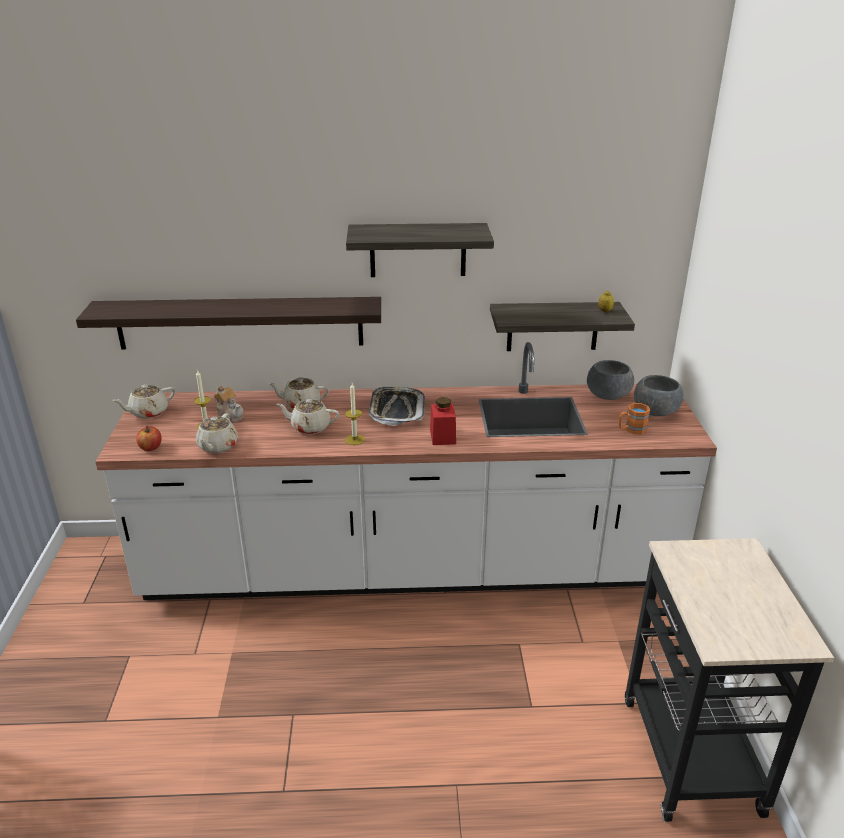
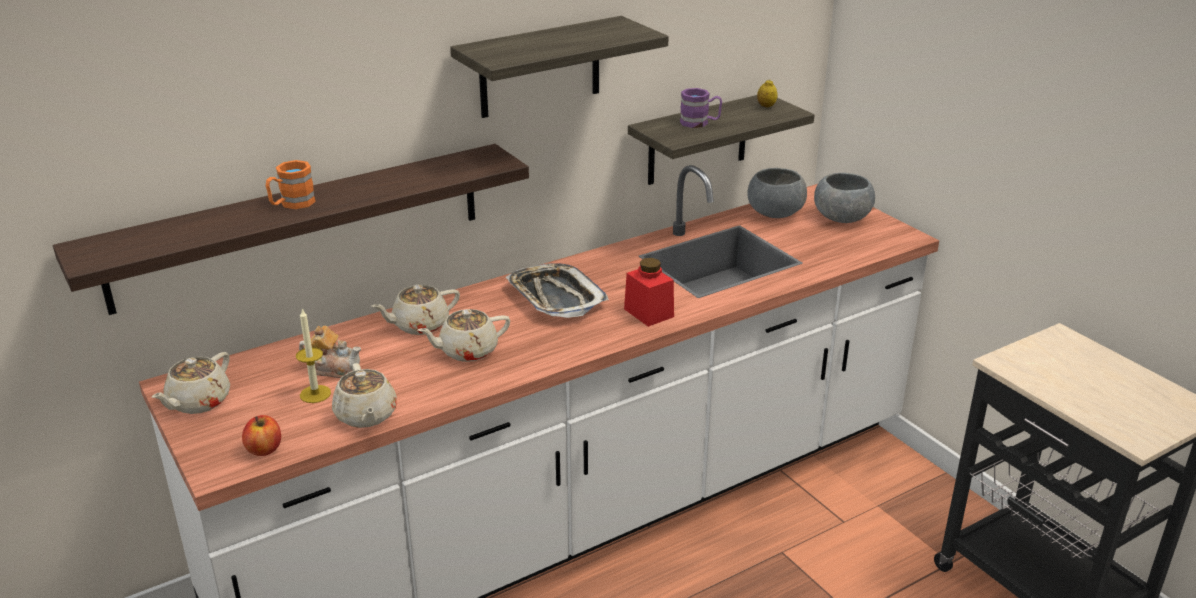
camera: 30 degrees left, 0 degrees up
(354, 439) = (545, 349): candle -> none
(540, 312) = (700, 123): none -> purple mug
(631, 429) = (840, 245): orange mug -> orange mug (291, 204)

